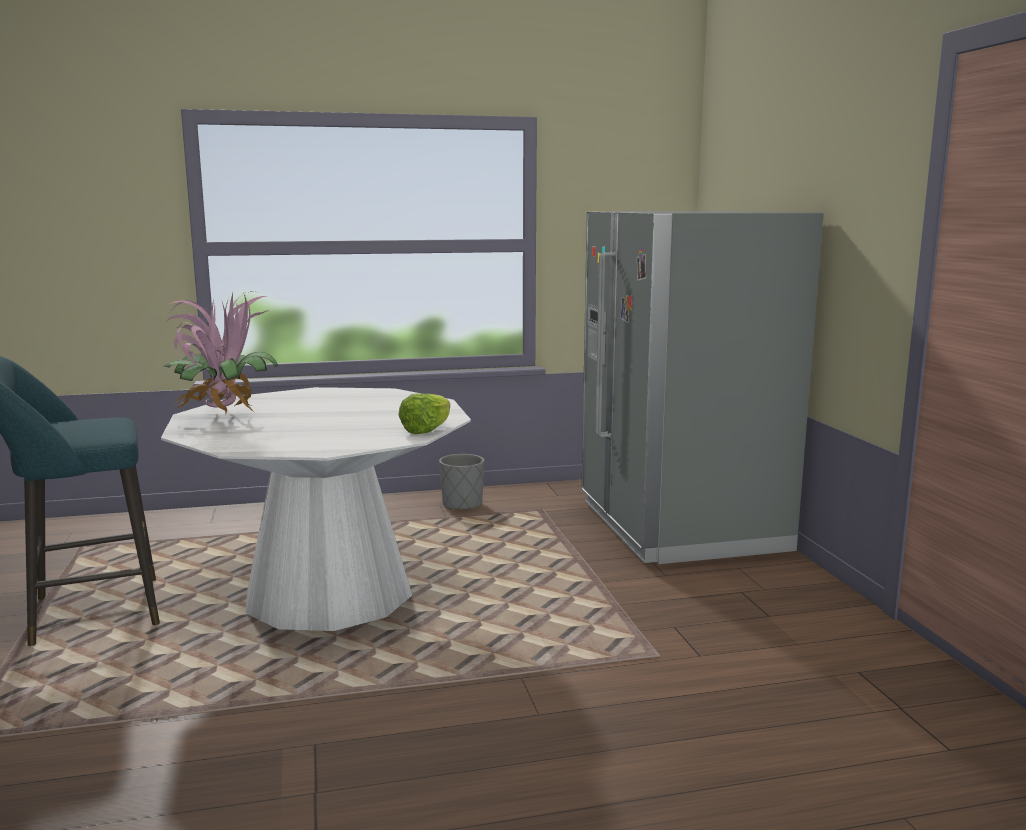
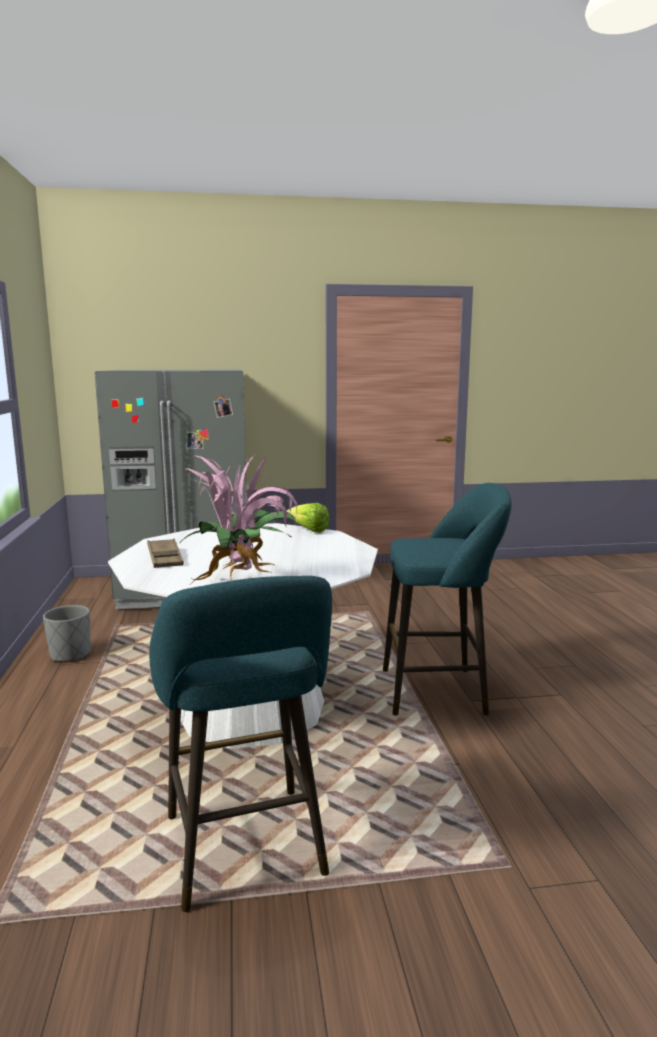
camera: 85 degrees left, 0 degrees up
(315, 397) = (165, 558): none -> brown tray
(348, 717) = (440, 691): none -> turquoise stool

